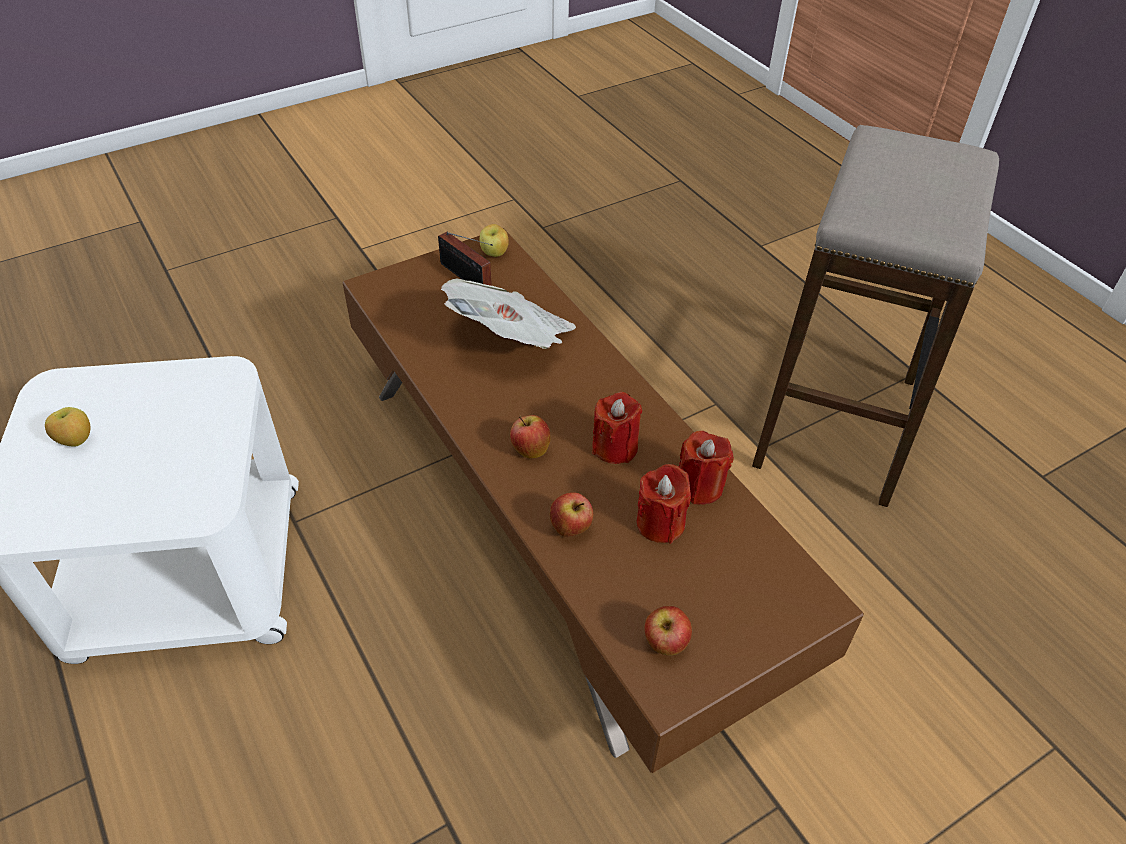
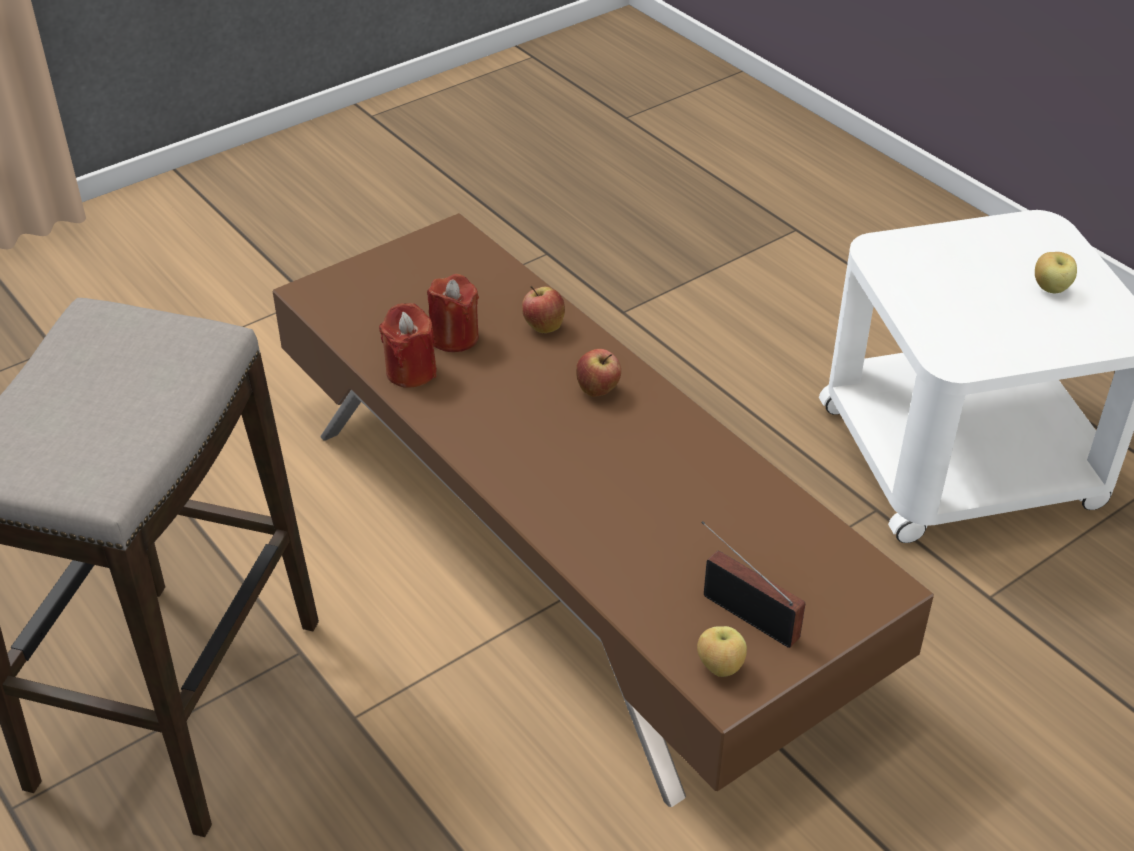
camera: 175 degrees right, 5 degrees down
(512, 339) = (652, 519): newspaper -> none
(615, 447) = (503, 401): red candle -> none
(665, 644) = (452, 257): apple -> none

